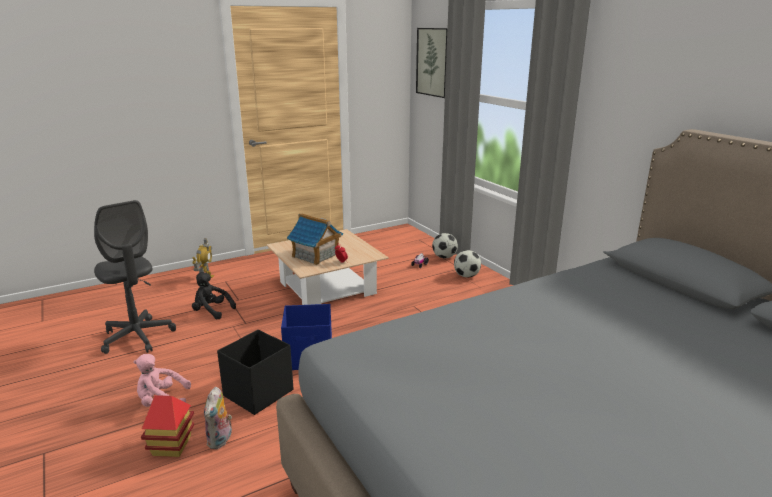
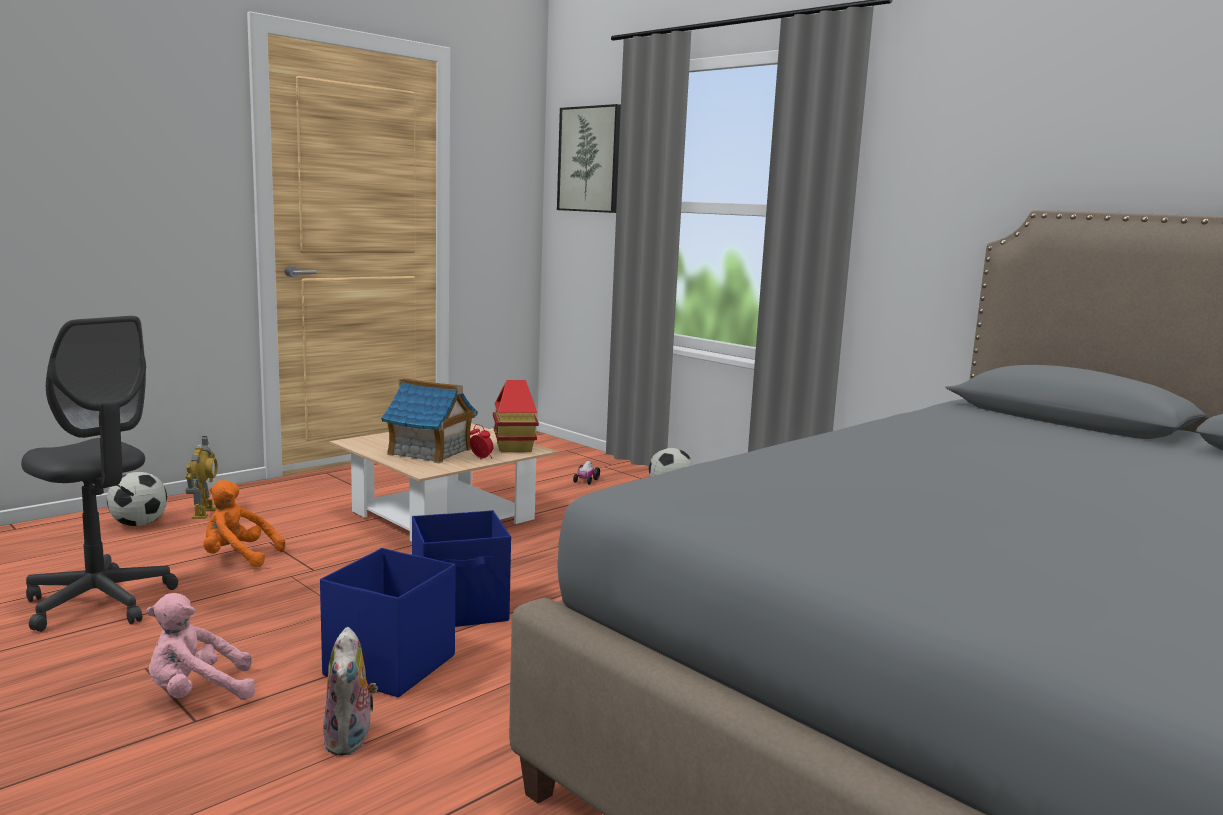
camera: 15 degrees left, 10 degrees down
(172, 446) = (252, 759): toy house -> toy house (514, 448)
(211, 311) = (238, 557): black plush toy -> orange plush toy
(257, 393) = (388, 666): black storage box -> blue storage box
(444, 257) = (621, 470): football -> football (139, 524)

